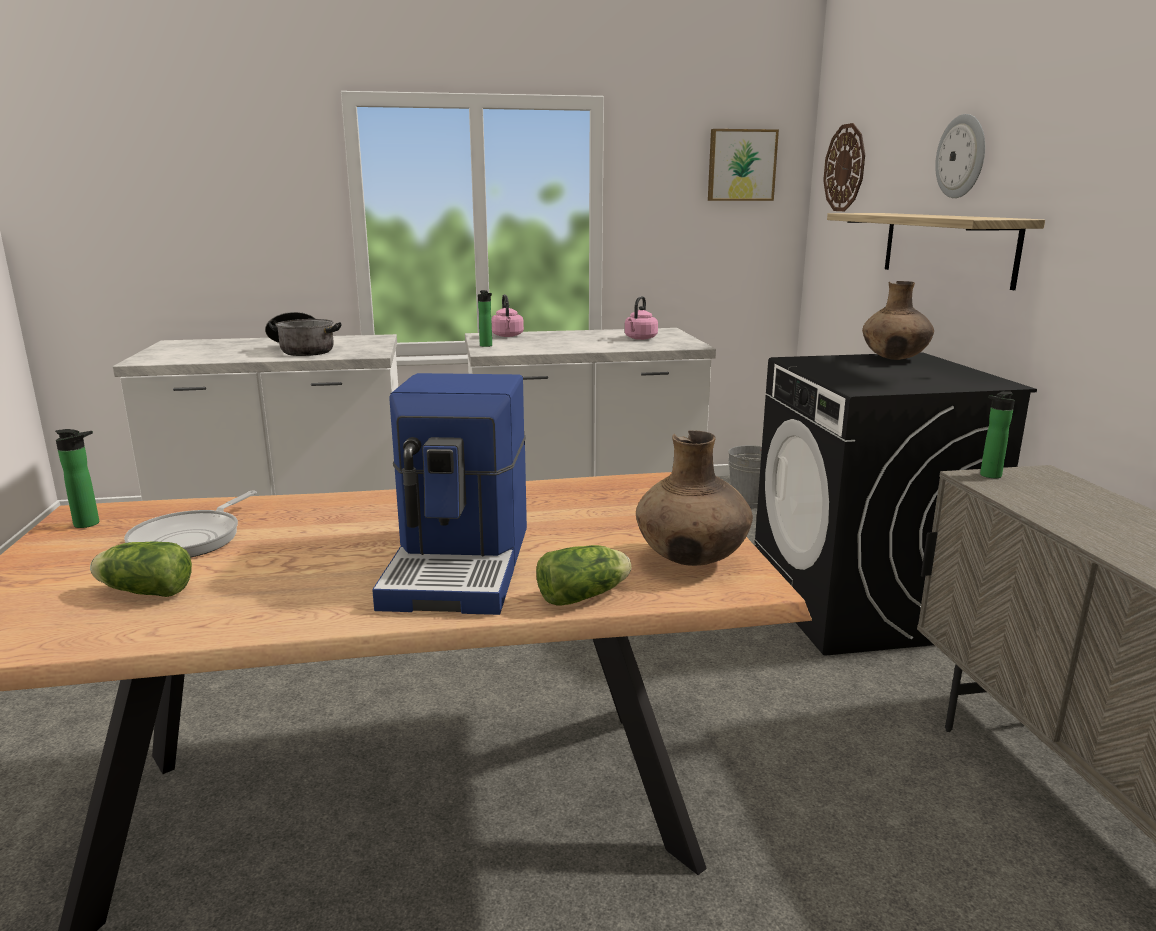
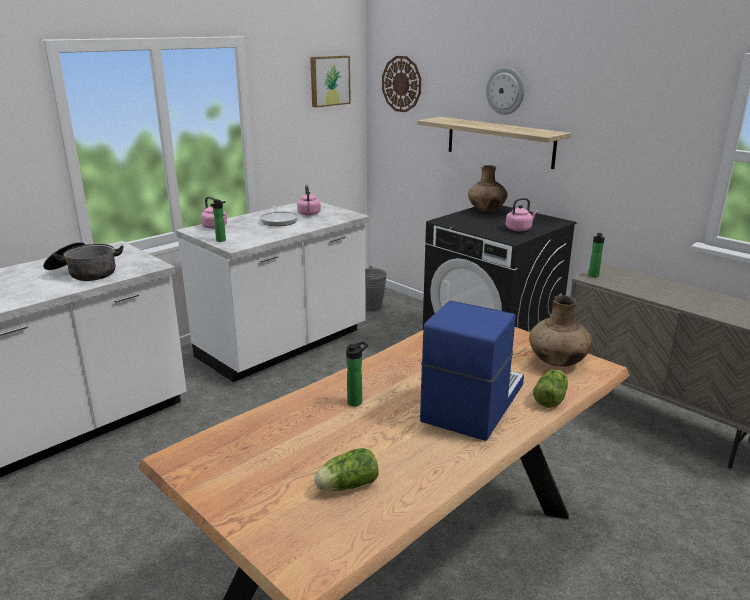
camera: 35 degrees left, 5 degrees up
(90, 524) = (203, 462): bottle -> bottle (357, 401)
(191, 539) = (297, 445): frying pan -> frying pan (279, 220)
(462, 564) = (471, 403): coffee machine -> coffee machine turned 120 degrees counterclockwise
(901, 382) = (519, 229): none -> pink kettle

